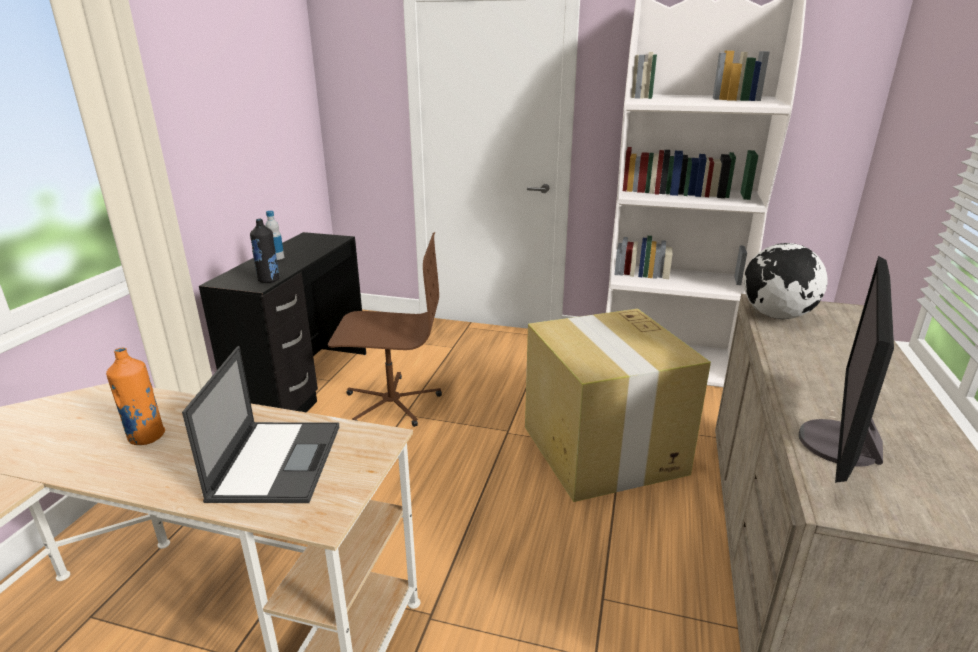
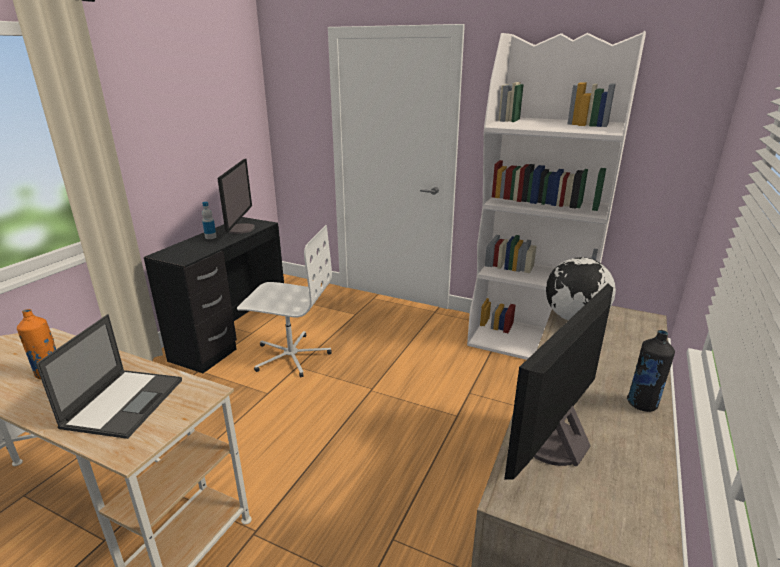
camera: 10 degrees right, 0 degrees up
(268, 280) = (194, 255): black bottle -> black bottle (642, 404)
(310, 246) = (240, 229): none -> monitor
(391, 402) = (291, 355): brown office chair -> white office chair
(603, 451) = (443, 414): cardboard box -> none

